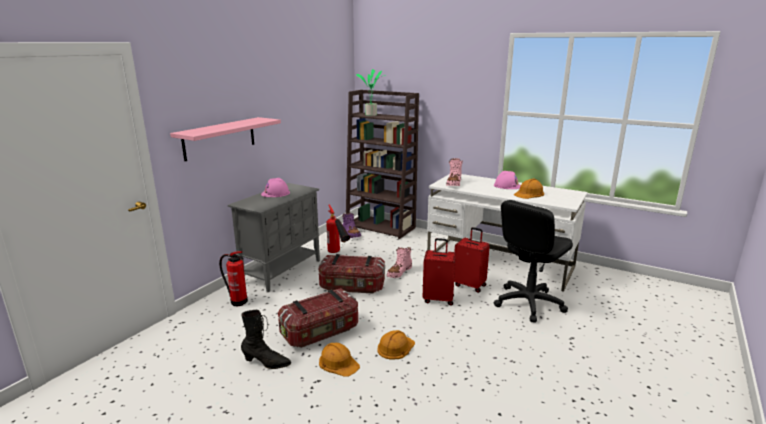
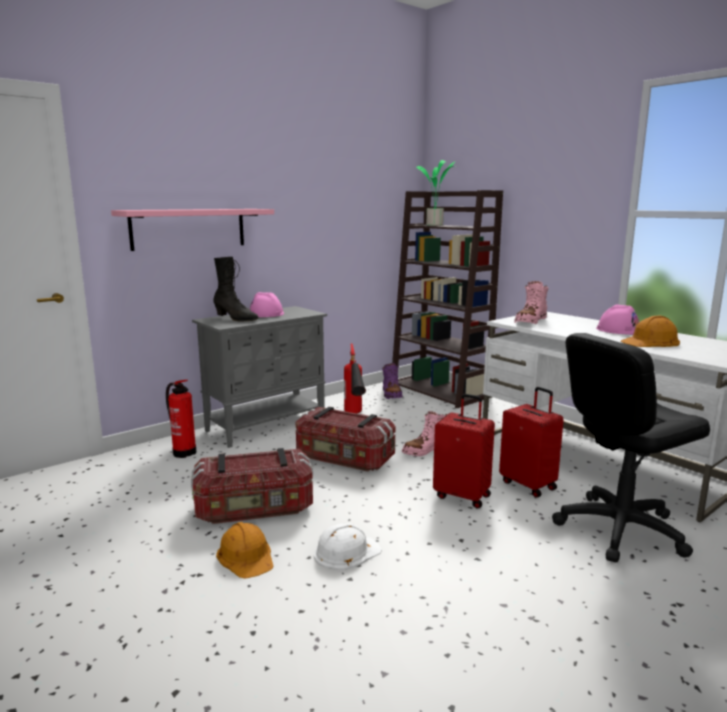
camera: 20 degrees right, 5 degrees down
(266, 363) = (152, 534): black boot -> black boot (236, 319)
(395, 347) = (346, 552): orange hard hat -> white hard hat

